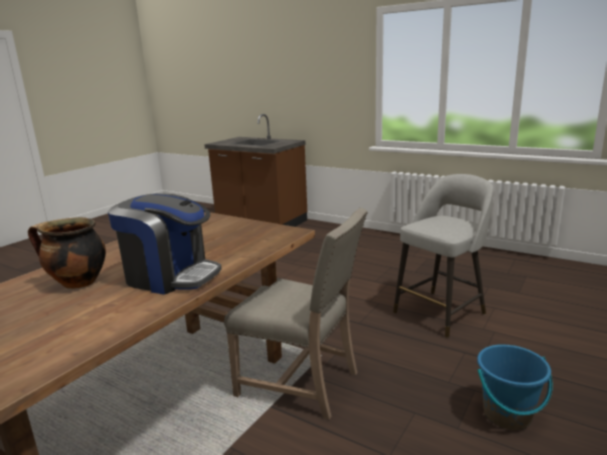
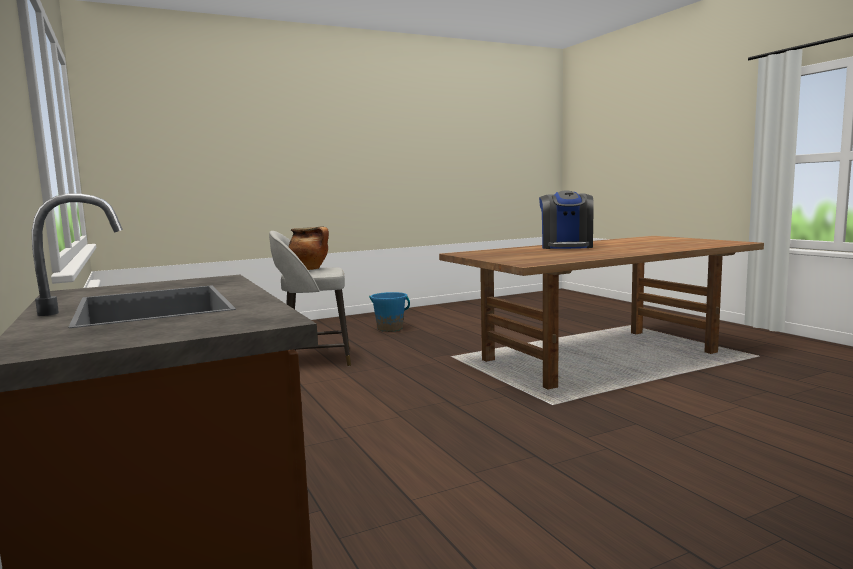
camera: 150 degrees left, 10 degrees down
(77, 283) = (630, 247): cooking pot -> cooking pot (311, 269)
(170, 276) = (566, 247): coffee machine -> coffee machine turned 135 degrees counterclockwise
(302, 383) = (480, 350): beige chair -> none

